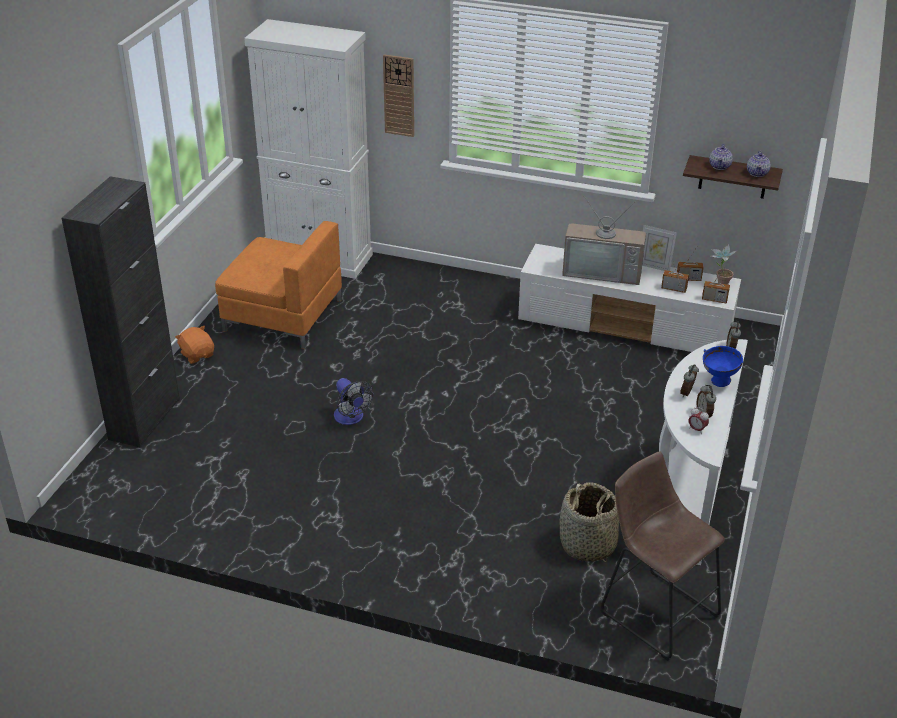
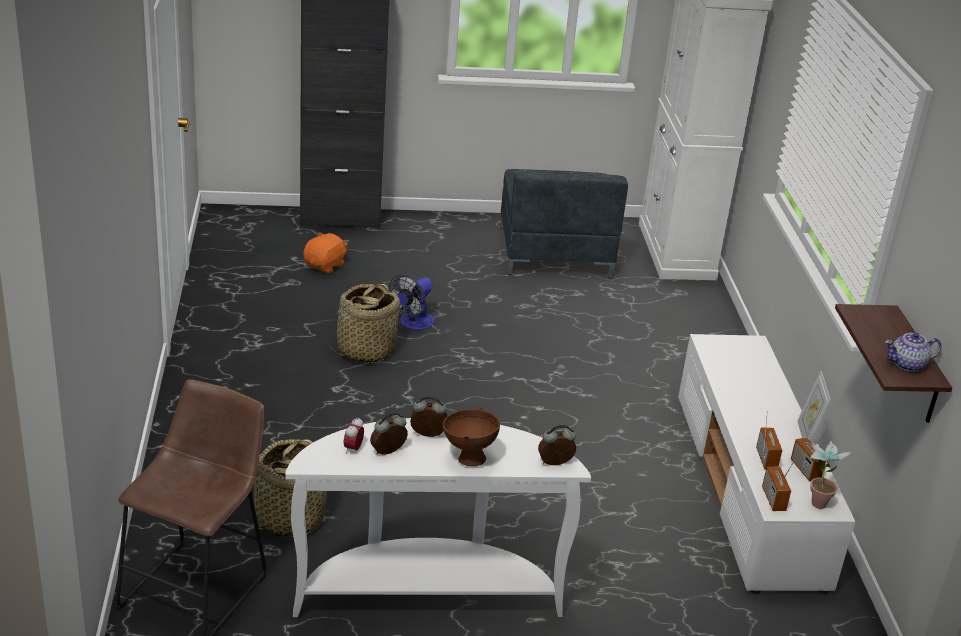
camera: 65 degrees right, 5 degrees down
(197, 355) = (452, 222): orange plush toy -> orange plush toy (325, 265)
(282, 314) = (555, 251): orange armchair -> grey armchair
(378, 454) = (365, 350): none -> basket
(399, 95) = (773, 93): wall clock -> none
(603, 271) = (752, 394): television -> none
(719, 382) = (468, 459): blue bowl -> brown bowl
(720, 166) = (891, 331): teapot -> none

